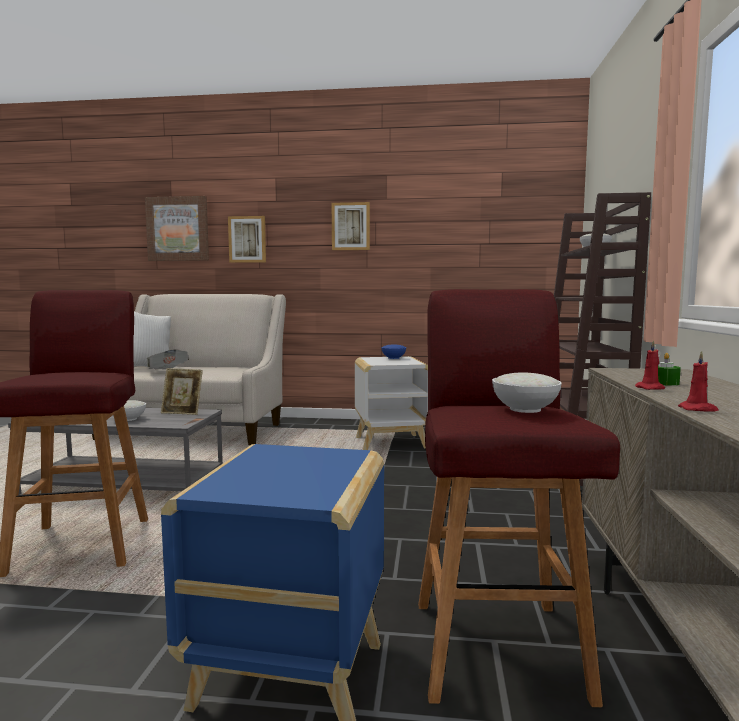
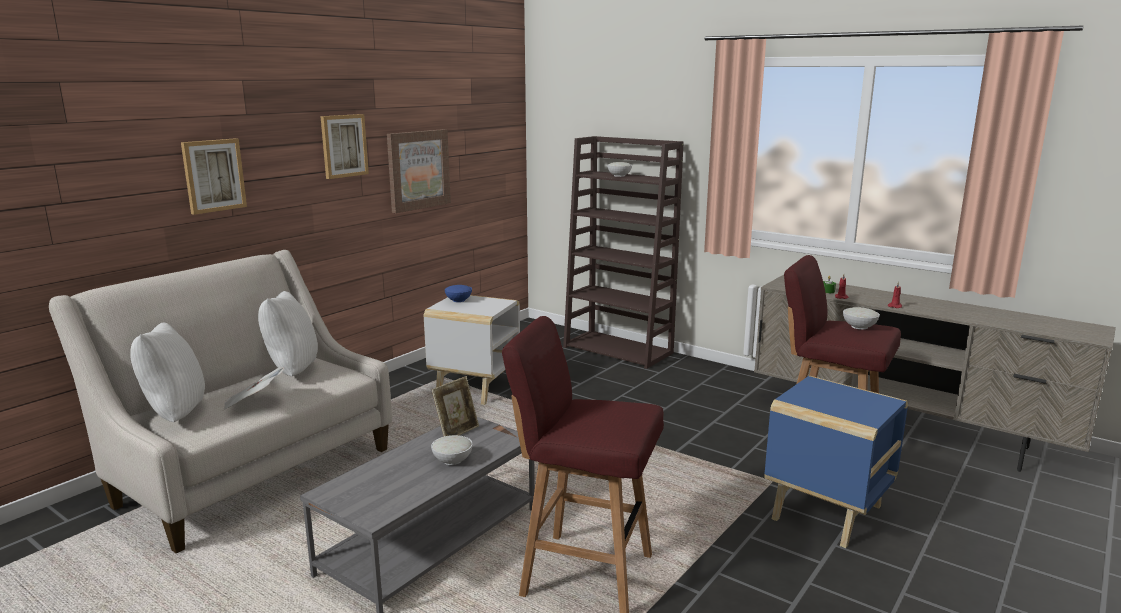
camera: 60 degrees left, 10 degrees up
(178, 229) = (90, 169): picture -> picture (418, 170)
(228, 368) = (291, 371): none -> white pillow

